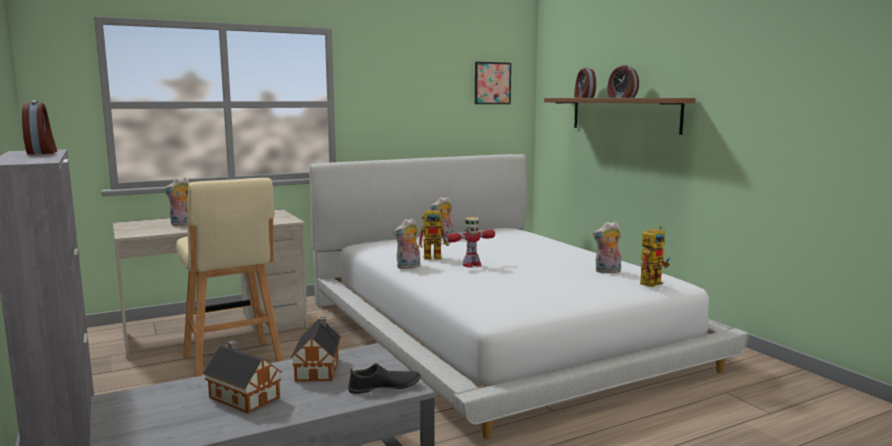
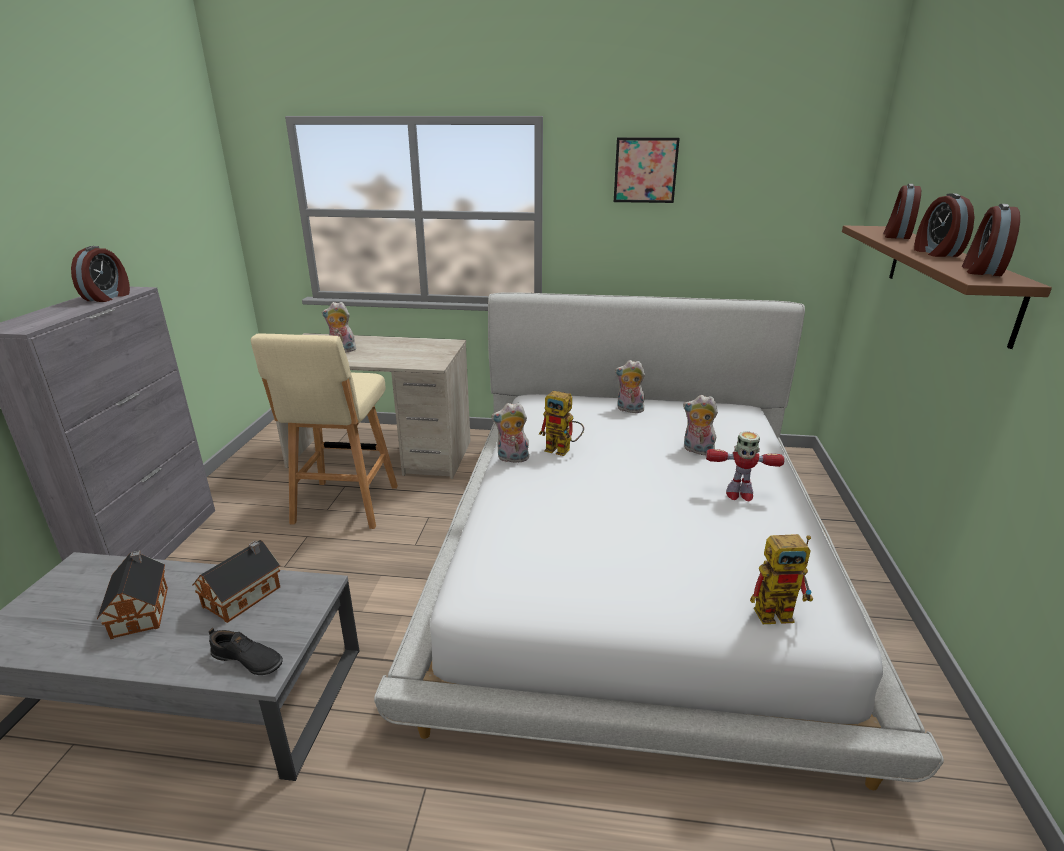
camera: 35 degrees right, 15 degrees up
(471, 265) = (579, 480): toy robot -> toy robot (738, 494)
(492, 83) = (786, 190): picture -> picture (645, 170)
(607, 271) = (741, 558): plush toy -> plush toy (697, 450)
(657, 97) = (981, 270): none -> alarm clock

